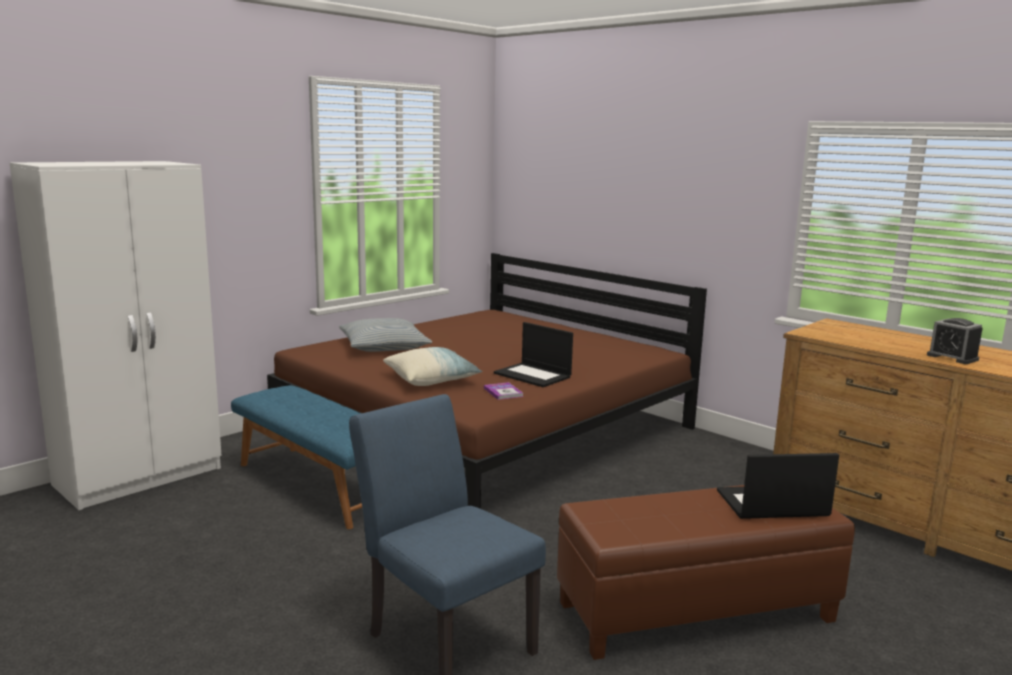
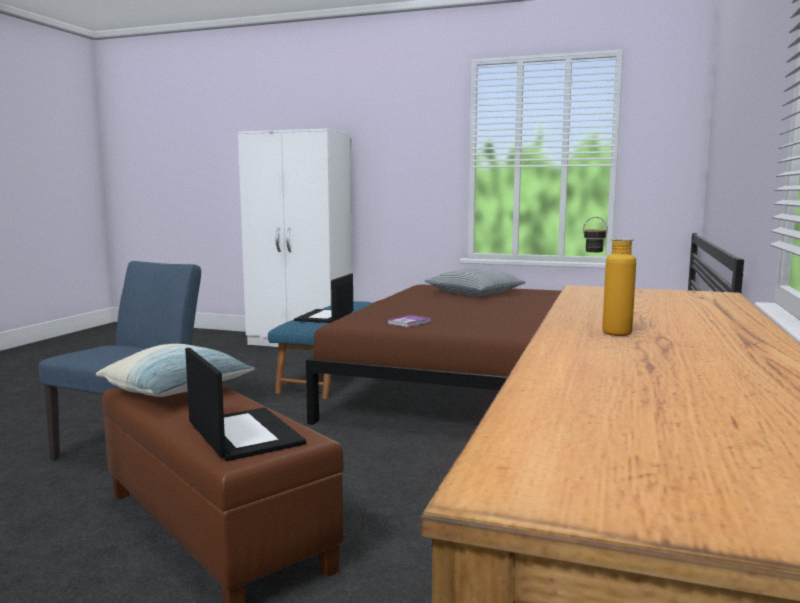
camera: 65 degrees right, 5 degrees down
(432, 380) = (410, 309): pillow -> pillow (178, 392)
(533, 375) = (477, 323): laptop -> laptop (325, 317)
(952, 357) = (604, 332): alarm clock -> bottle

